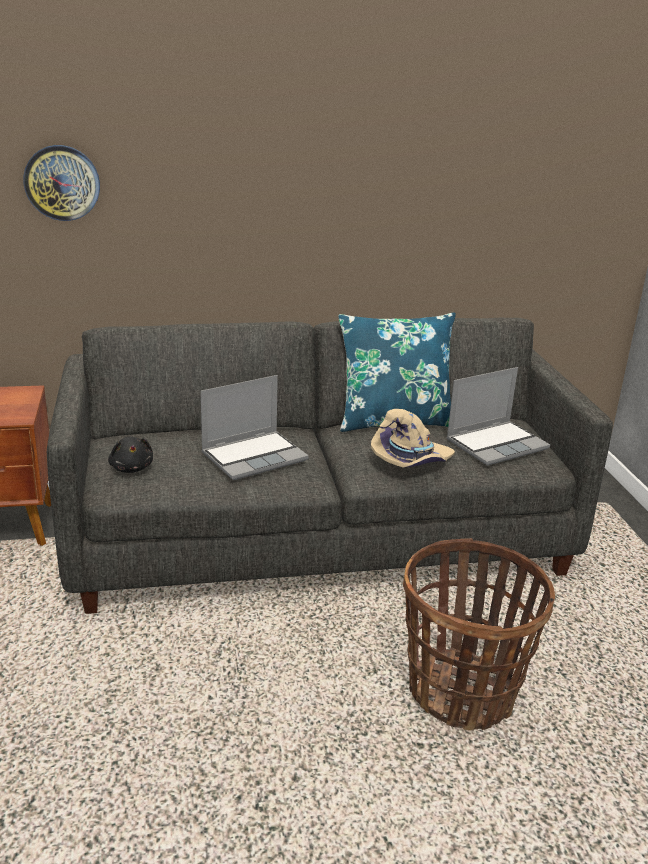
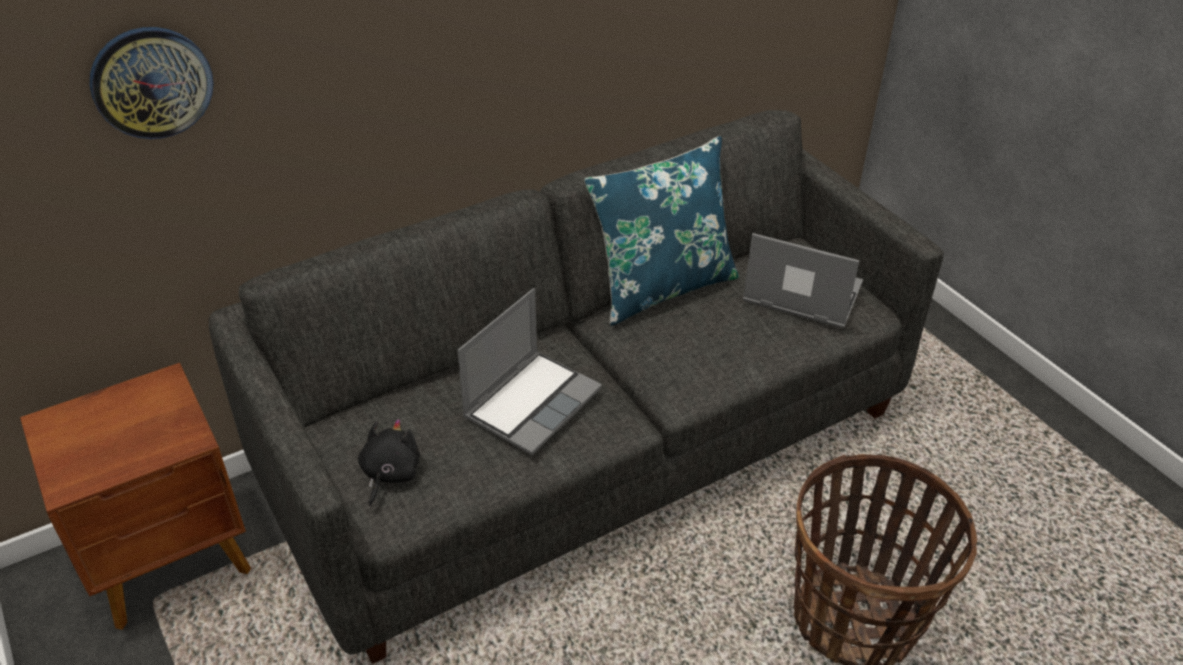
camera: 20 degrees left, 15 degrees up
(131, 468) = (389, 474): black plush toy -> black plush toy turned 120 degrees counterclockwise
(410, 461) = (721, 354): beige hat -> none
(497, 444) = (800, 294): laptop -> laptop turned 105 degrees counterclockwise

